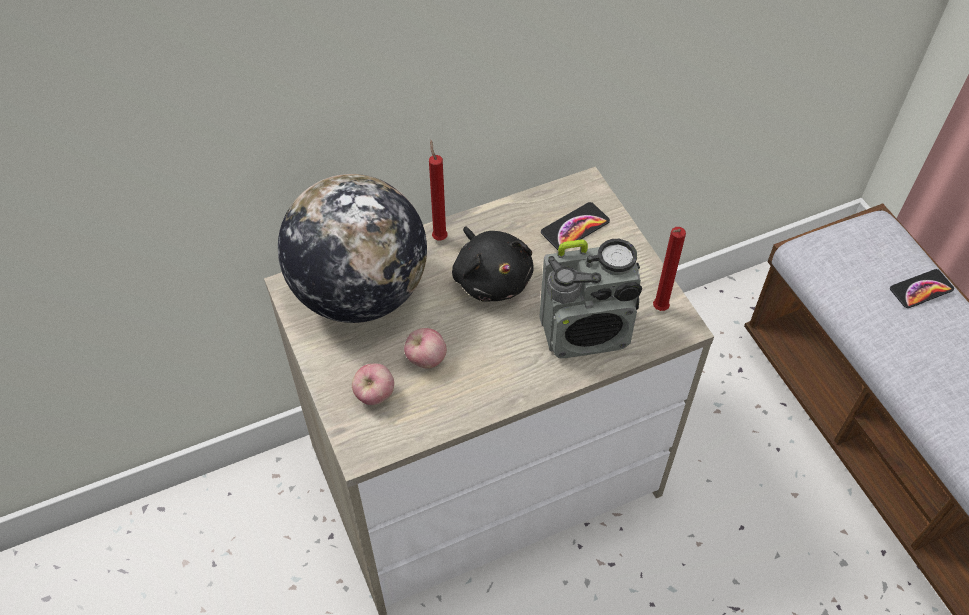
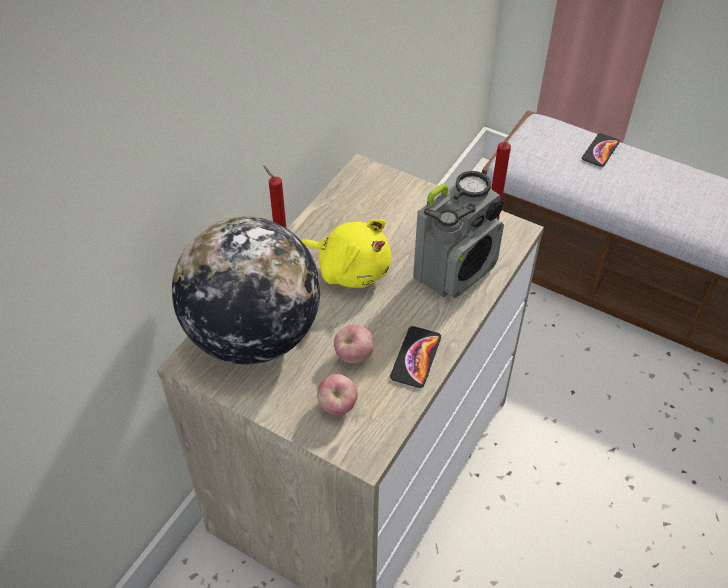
camera: 35 degrees left, 5 degrees down
(491, 278) = (350, 269): black plush toy -> yellow plush toy
(575, 227) = (380, 202): phone -> phone (416, 357)

